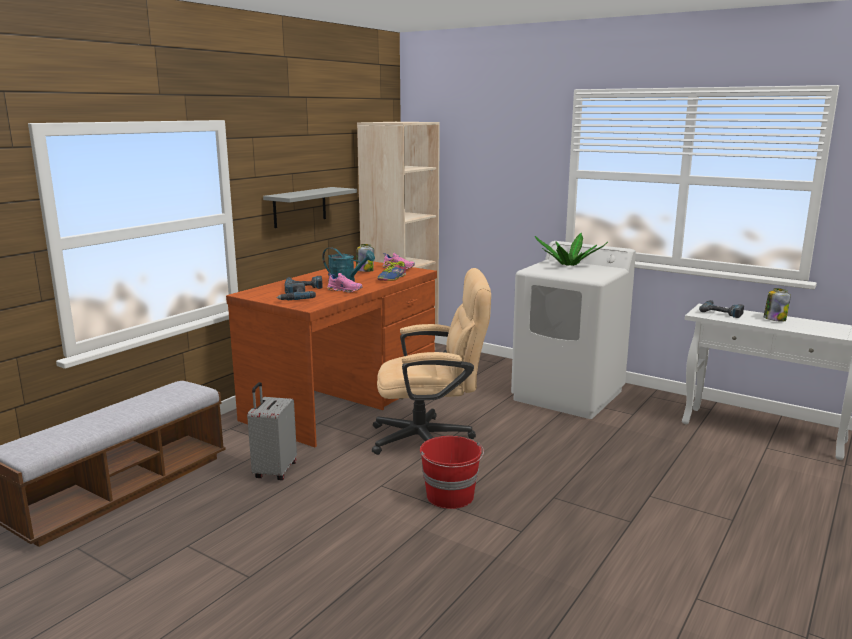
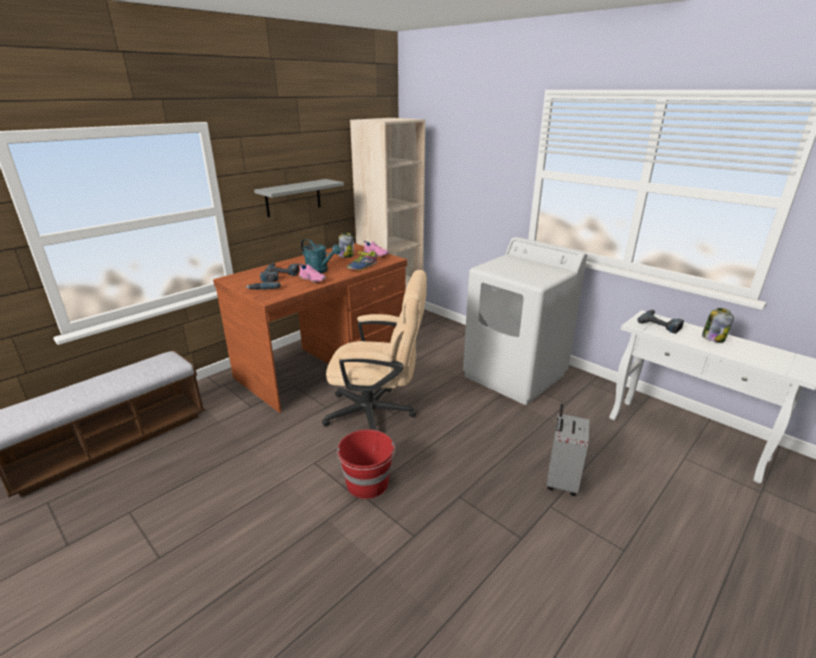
camera: 10 degrees right, 10 degrees up
(274, 471) = (236, 436): grey suitcase -> grey suitcase (560, 481)
(569, 265) = (522, 263): potted plant -> none

